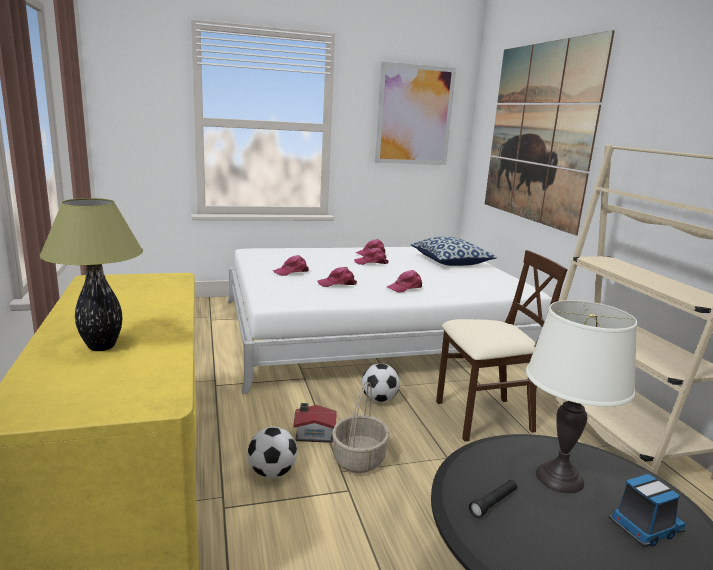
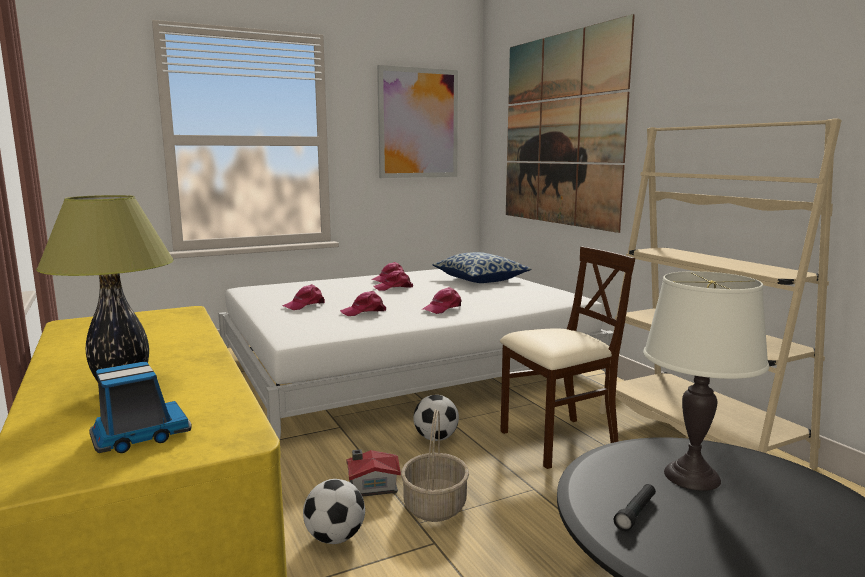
camera: 10 degrees left, 5 degrees down
(644, 528) = (802, 512): toy truck -> toy truck (139, 436)

